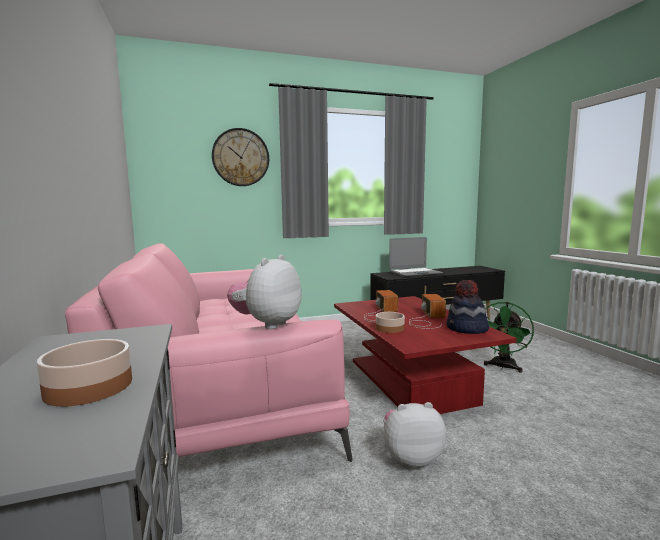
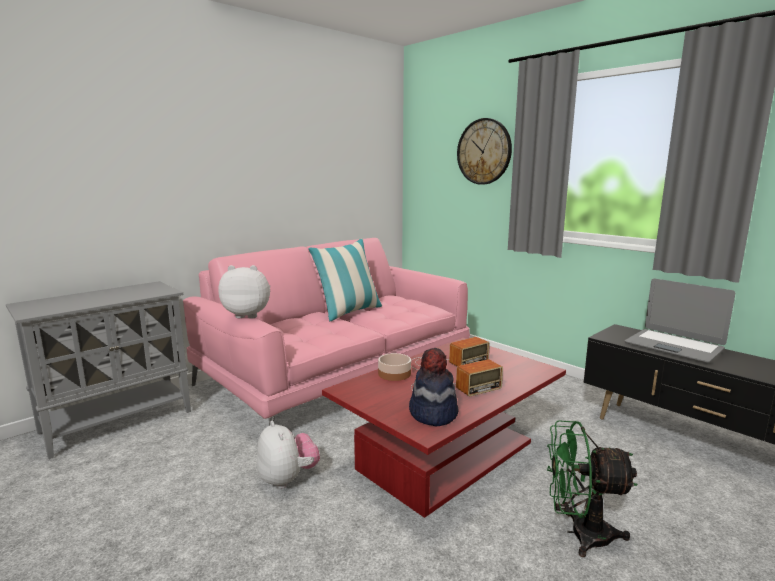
camera: 65 degrees right, 5 degrees up
(90, 387) = (87, 301): bowl -> none
(226, 317) = (349, 312): none -> pillow

